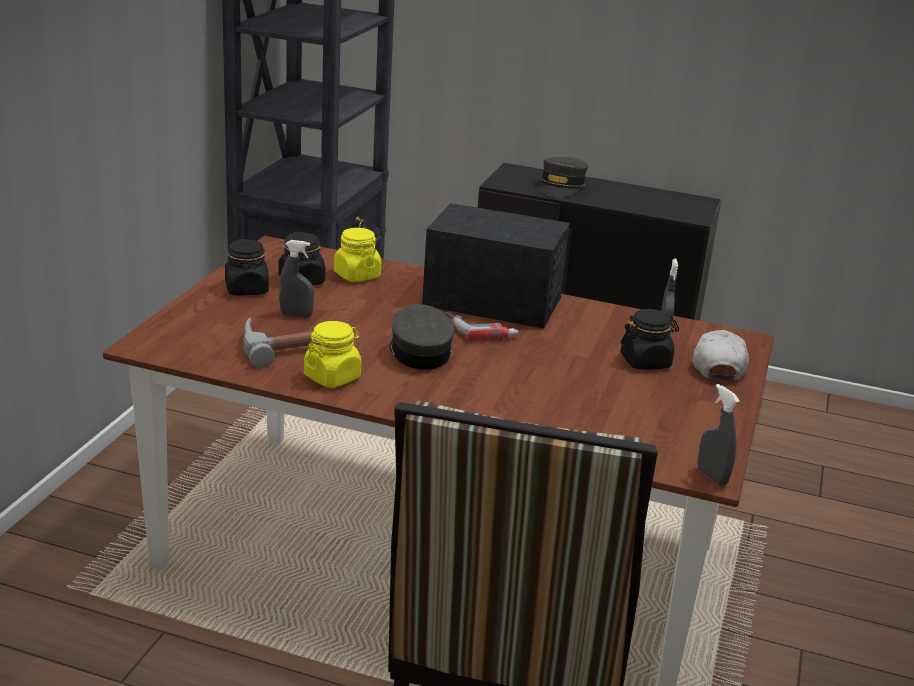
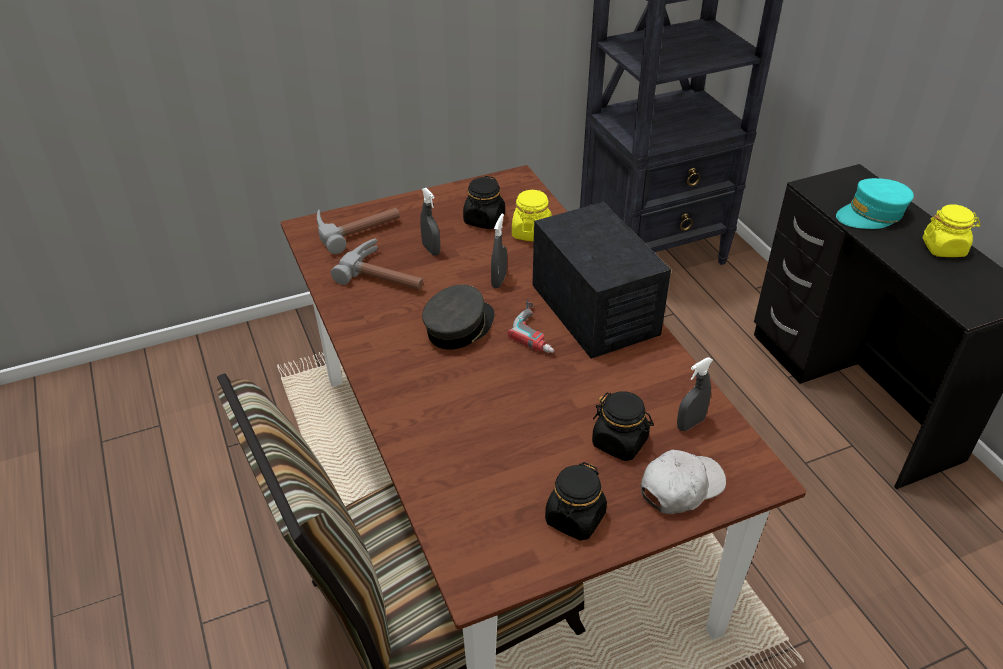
camera: 50 degrees right, 15 degrees up
(196, 327) = (356, 228): none -> hammer
(247, 289) = (436, 210): black jar -> black jar (575, 518)
(332, 377) = (368, 316): yellow jar -> yellow jar (944, 248)
(561, 187) = (871, 214): grey cap -> turquoise cap
(712, 477) = (472, 588): grey spray bottle -> grey spray bottle (499, 280)

